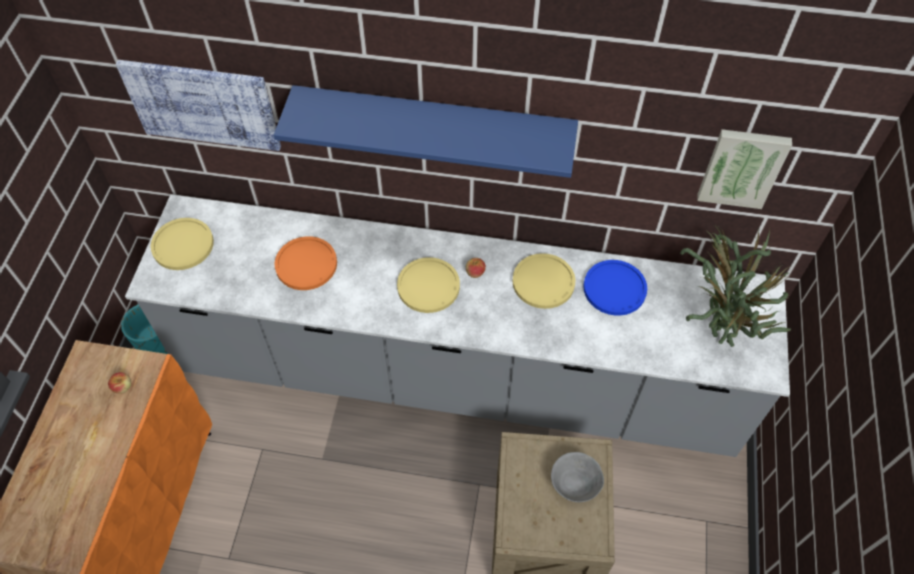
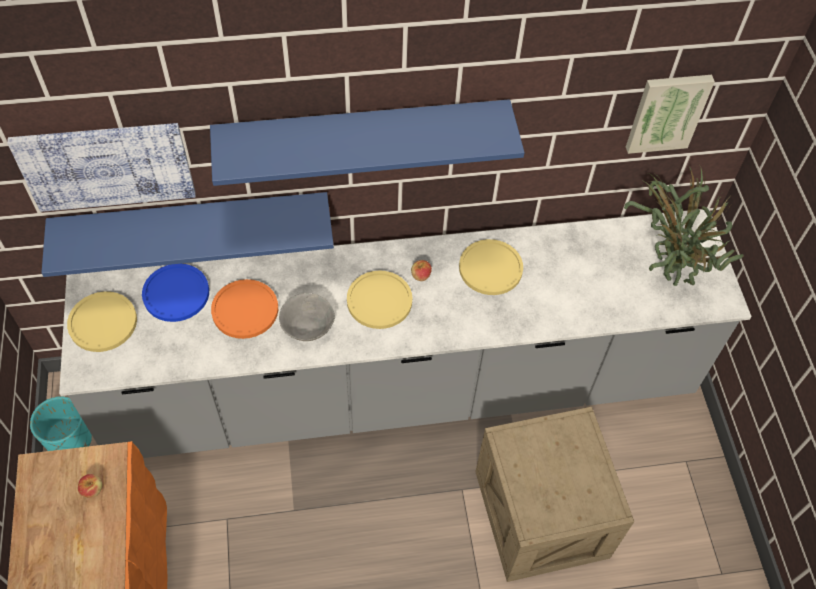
camera: 20 degrees left, 0 degrees up
(280, 174) = (193, 222): none -> blue shelf
(574, 484) = (571, 459): grey bowl -> grey bowl (307, 328)
(614, 288) = (560, 257): blue plate -> blue plate (176, 293)

